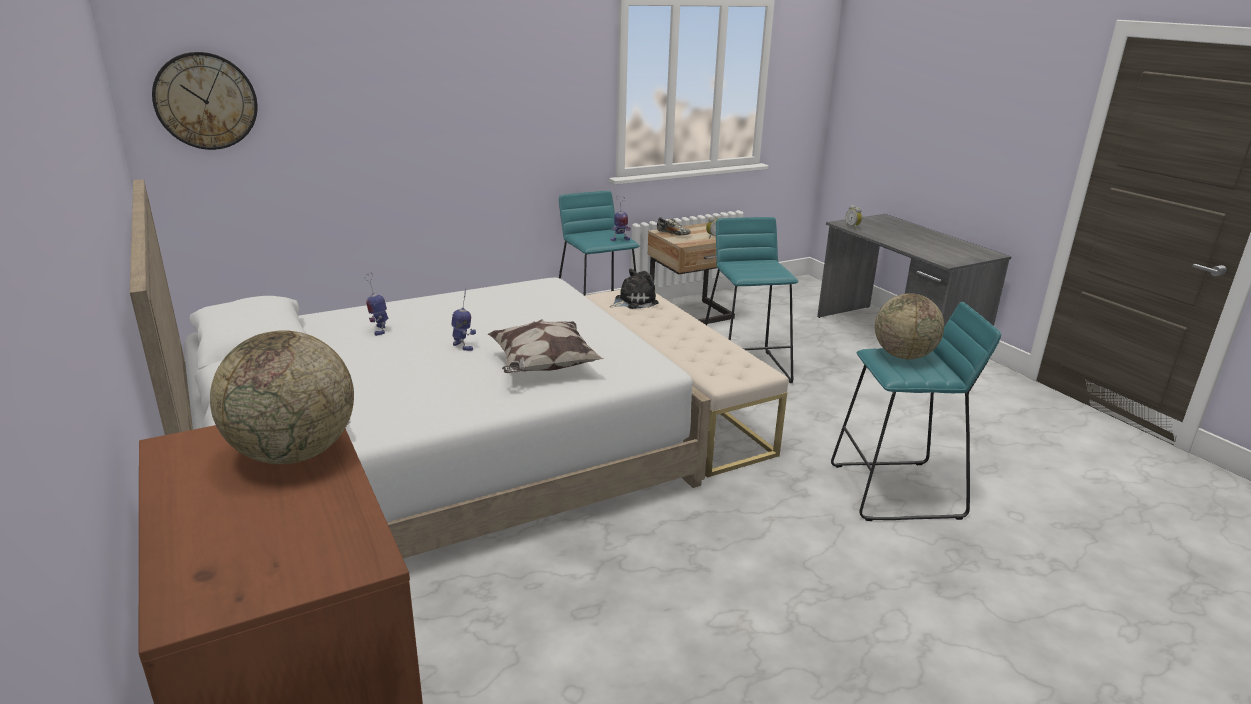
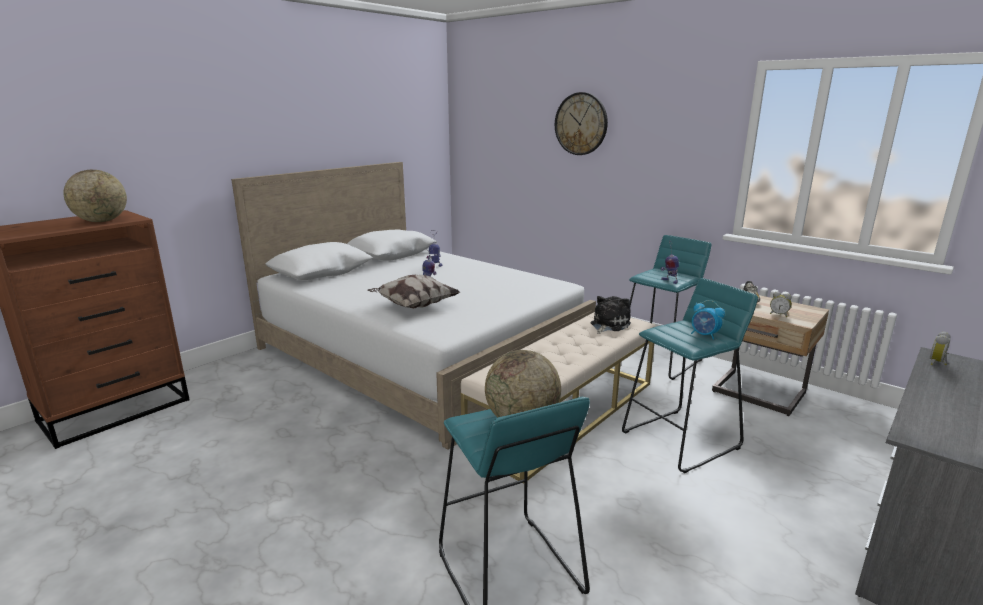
camera: 70 degrees right, 5 degrees down
(205, 101) = (479, 133): wall clock -> wall clock (581, 124)
(633, 301) = (608, 324): plush toy -> plush toy turned 90 degrees counterclockwise
(764, 264) = (704, 335): none -> alarm clock

